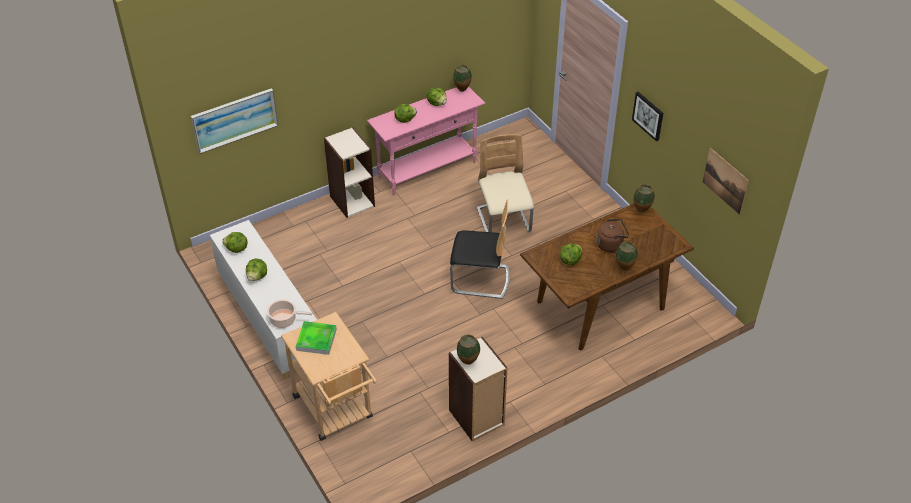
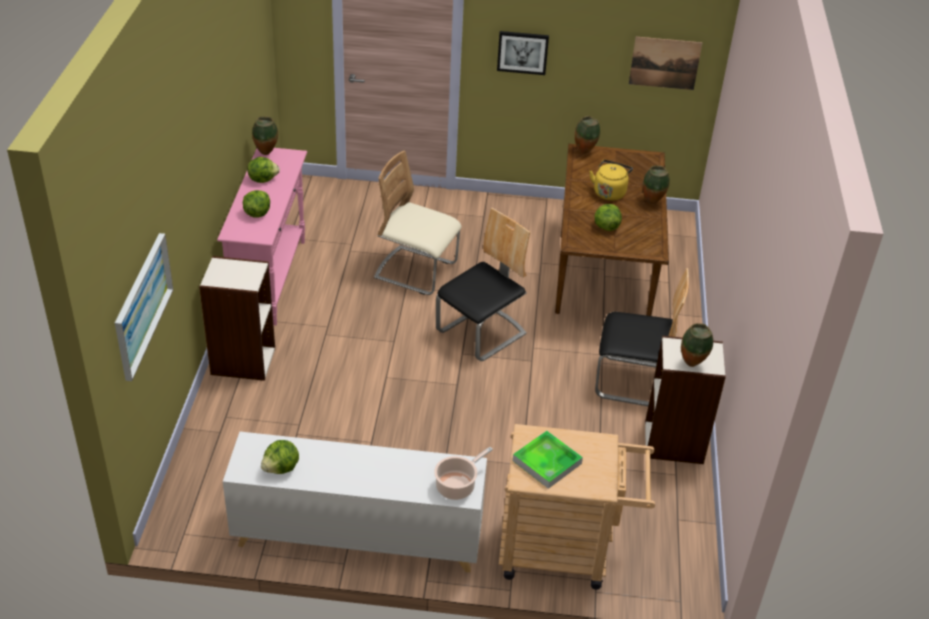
camera: 55 degrees left, 5 degrees down
(257, 277) = (354, 473): lettuce -> none
(512, 371) = (633, 382): none -> chair
(610, 244) = (609, 192): brown kettle -> yellow kettle

